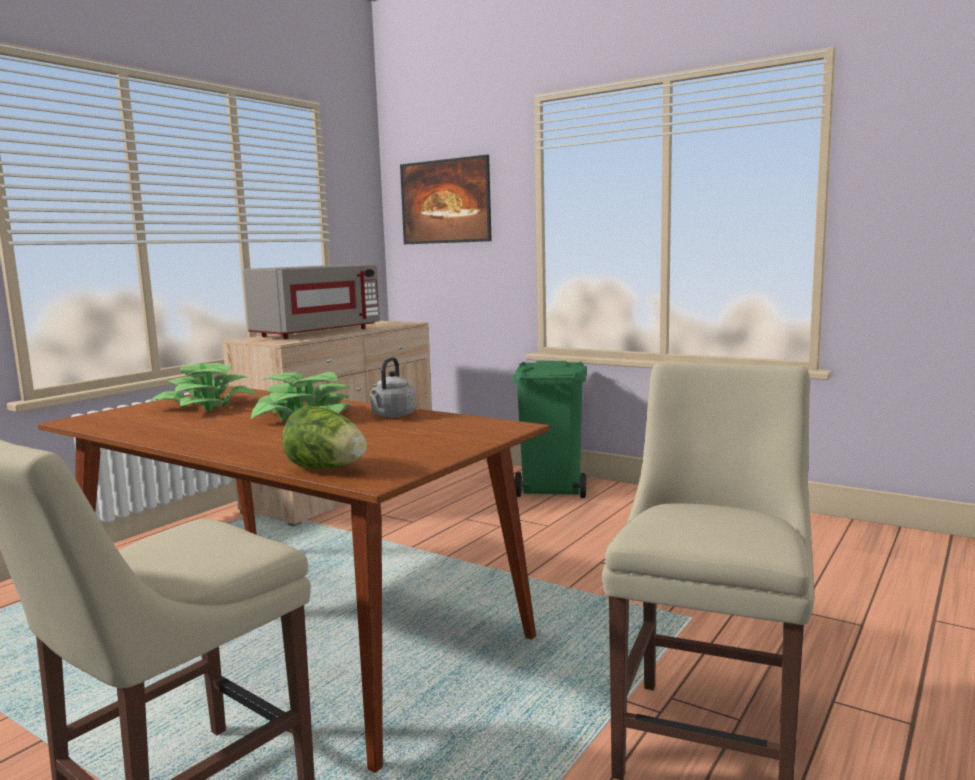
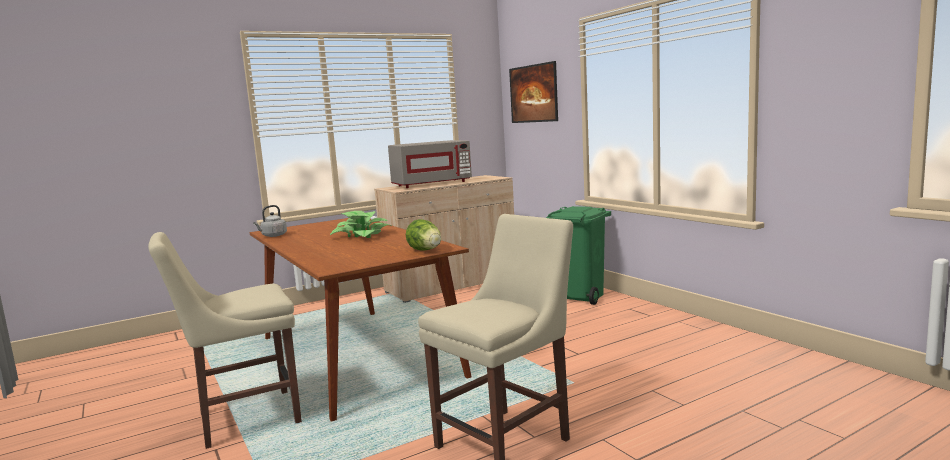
camera: 25 degrees right, 0 degrees up
(205, 405) = (329, 227): potted plant -> none
(327, 469) = (321, 263): lettuce -> lettuce (426, 250)
(393, 416) = (402, 238): grey kettle -> grey kettle (273, 236)

